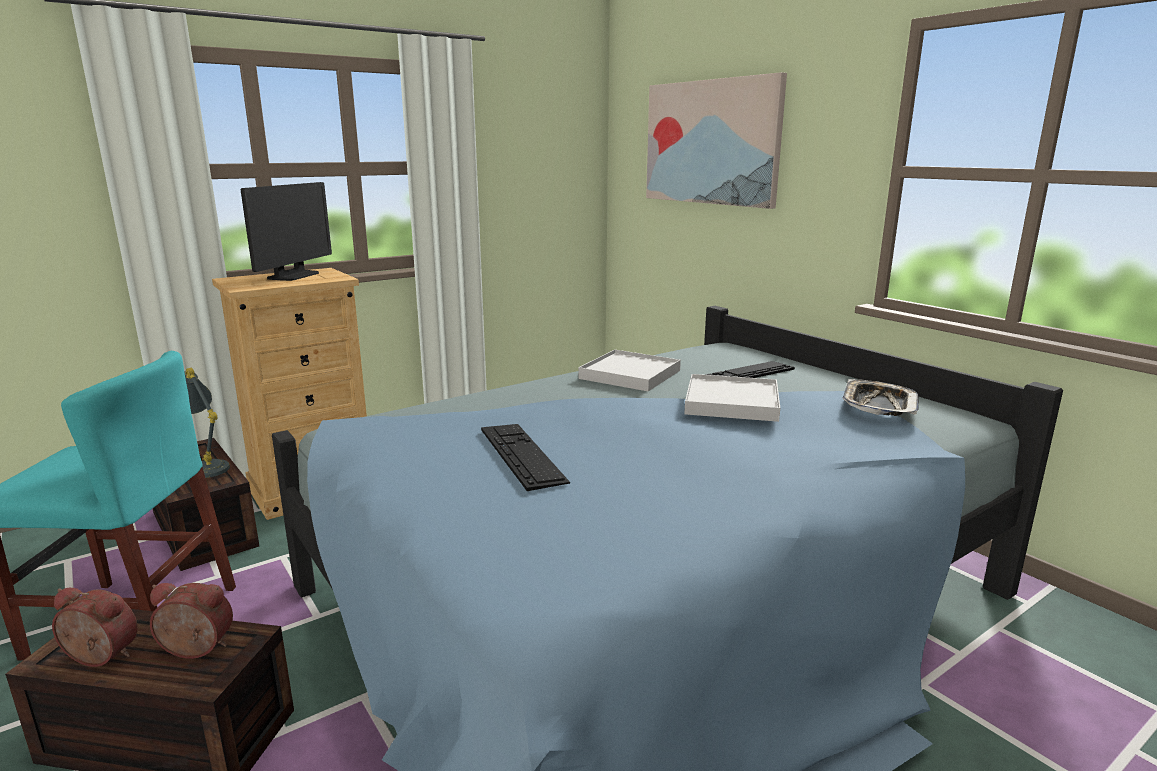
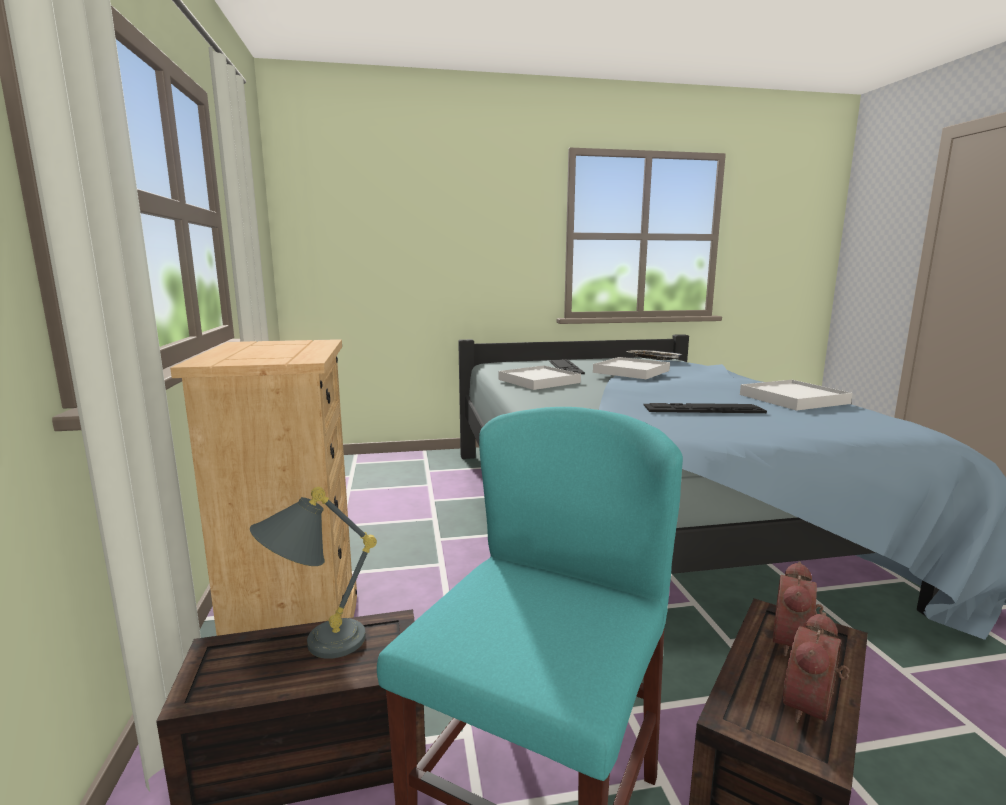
camera: 65 degrees left, 5 degrees down
(293, 276) = (257, 348): monitor -> none
(657, 511) = (793, 399): none -> white tray
(711, 142) = (414, 216): picture -> none

